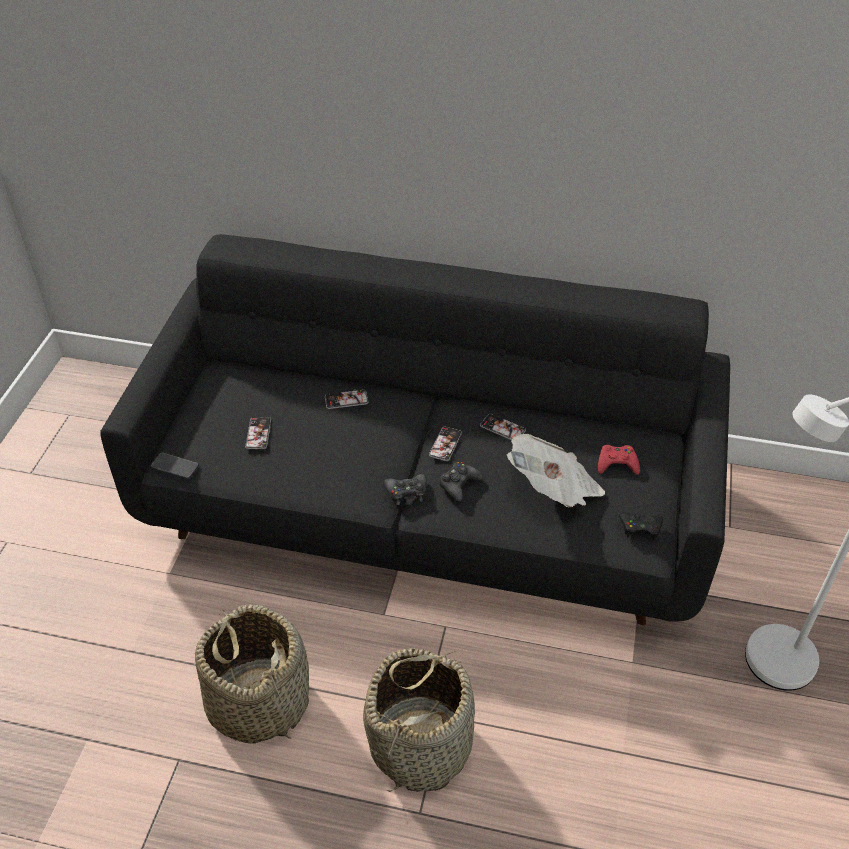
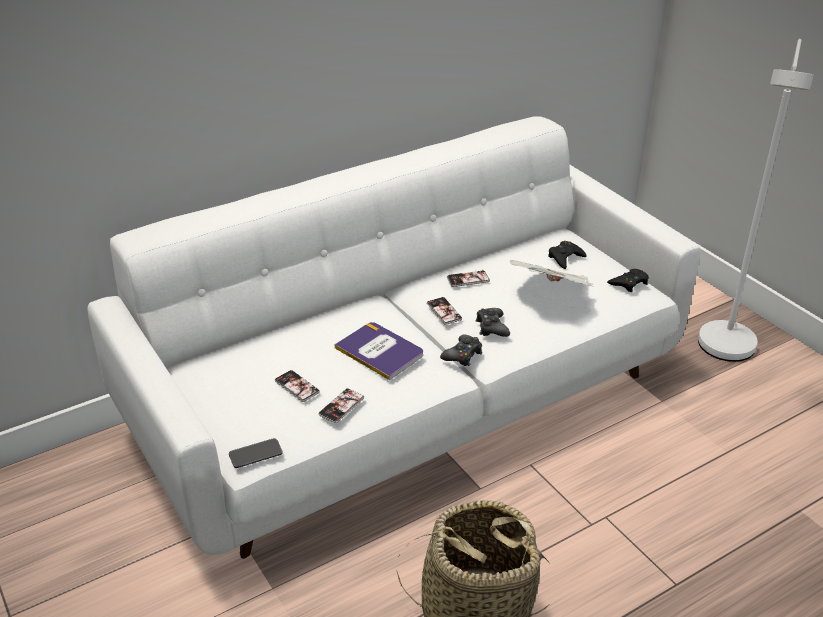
camera: 45 degrees left, 10 degrees down
(346, 400) = (331, 326): phone -> phone (341, 406)
(348, 445) = (380, 351): none -> book
(421, 744) = (618, 544): basket -> none
(426, 506) = (411, 402): black sofa -> white sofa
(617, 463) = (565, 258): red game controller -> black game controller

